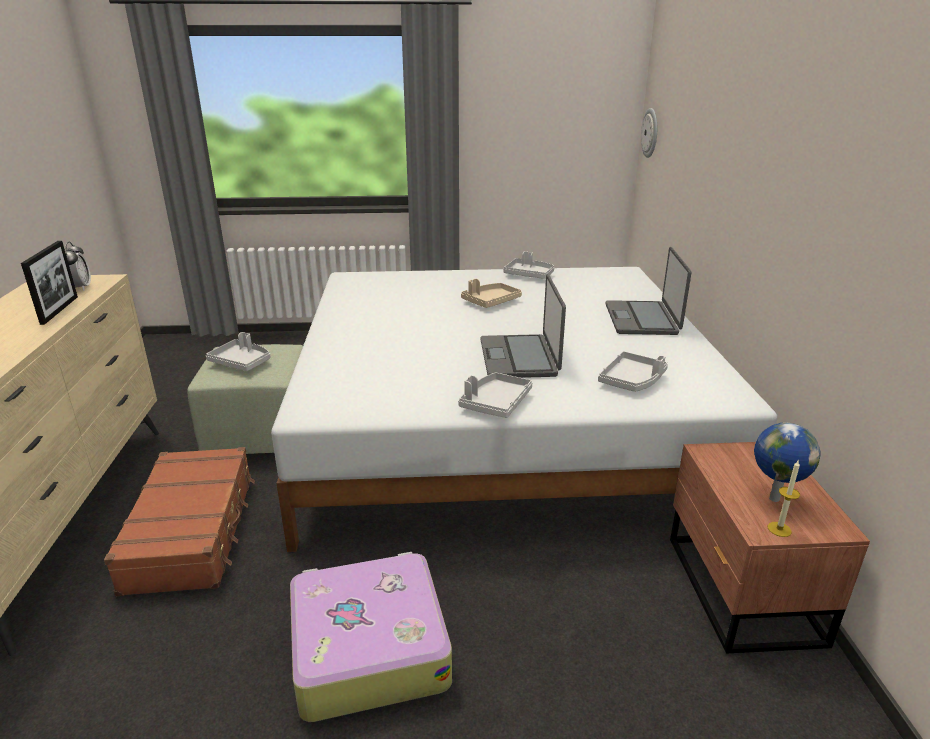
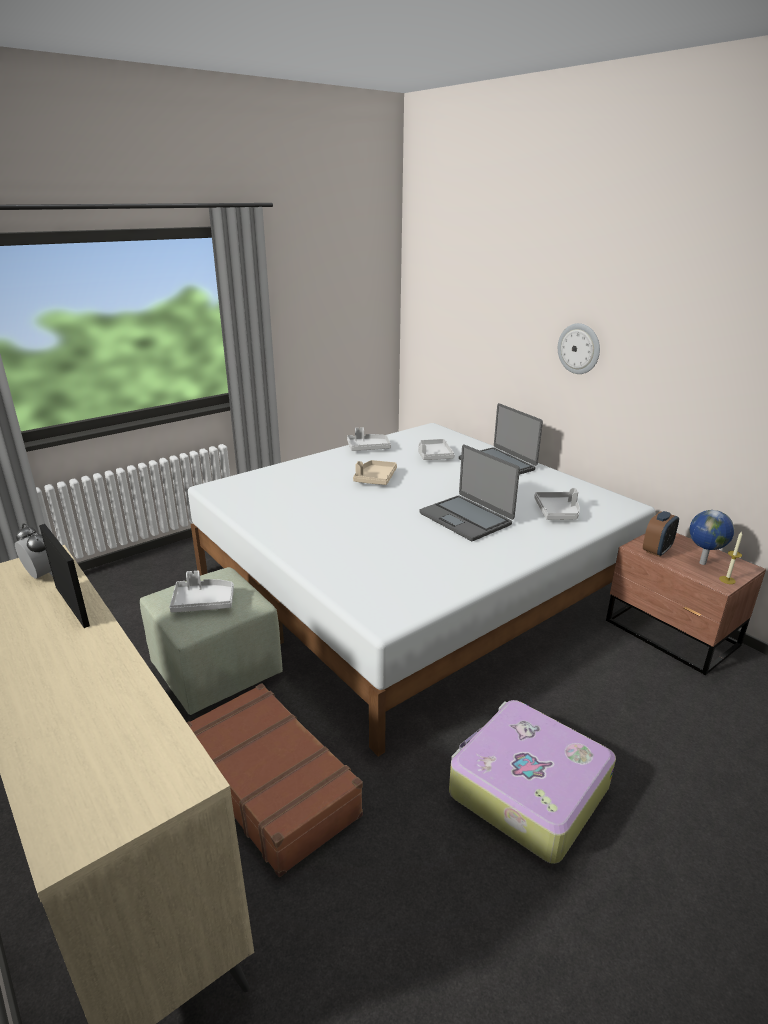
camera: 35 degrees left, 0 degrees up
(495, 403) = (504, 559): grey tray -> grey tray (433, 455)
(650, 133) = (420, 311): wall clock -> wall clock (579, 348)
(729, 464) = (657, 550): none -> alarm clock

